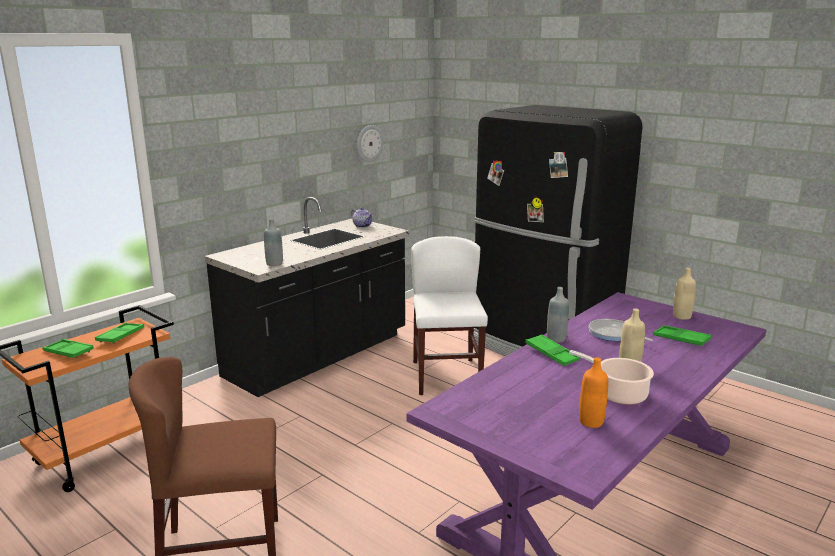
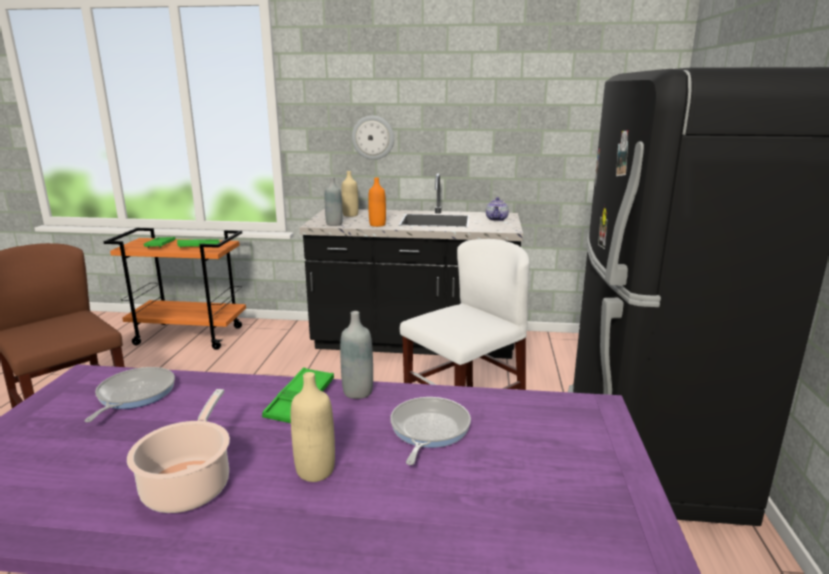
camera: 55 degrees right, 0 degrees up
(369, 143) = (553, 128): wall clock -> wall clock (373, 137)
(490, 397) = (133, 395): none -> frying pan
(591, 422) = (77, 482): orange bottle -> orange bottle (377, 225)
(681, 316) = (608, 480): beige bottle -> beige bottle (350, 215)
(681, 339) = (488, 502): green tray -> none

